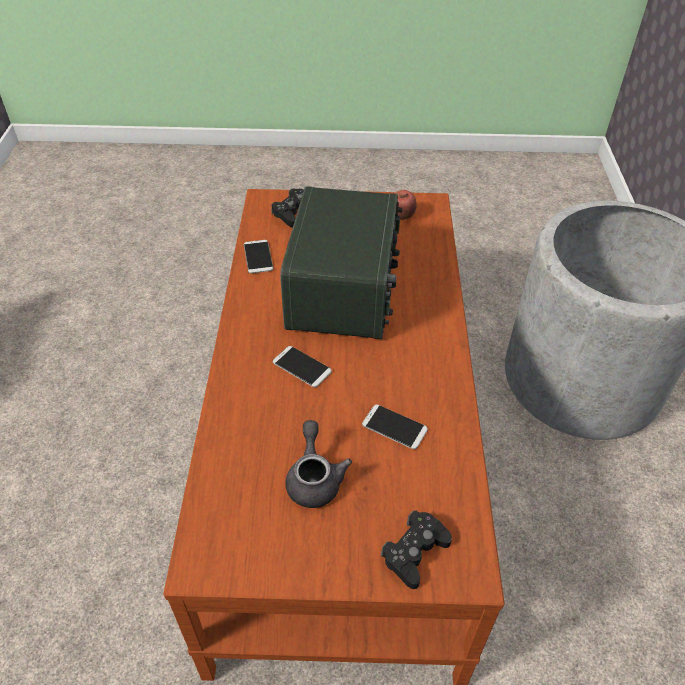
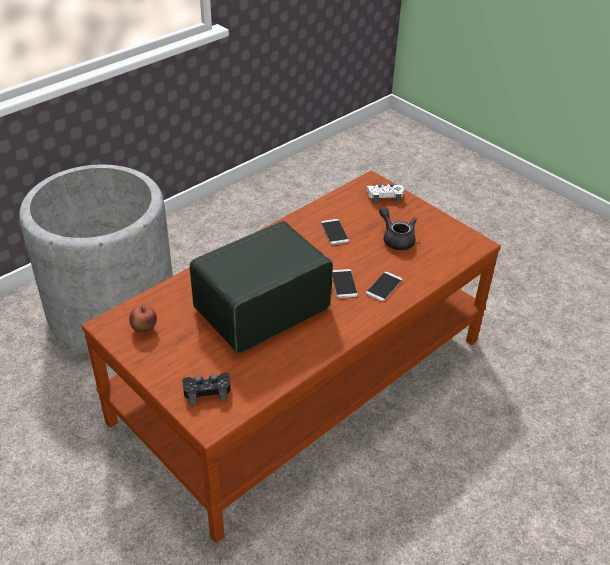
camera: 135 degrees left, 5 degrees down
(258, 257) = (282, 370): phone -> phone (384, 287)
(314, 478) = (396, 239): grey teapot -> grey teapot turned 105 degrees clockwise
(414, 552) = (384, 196): black game controller -> white game controller

